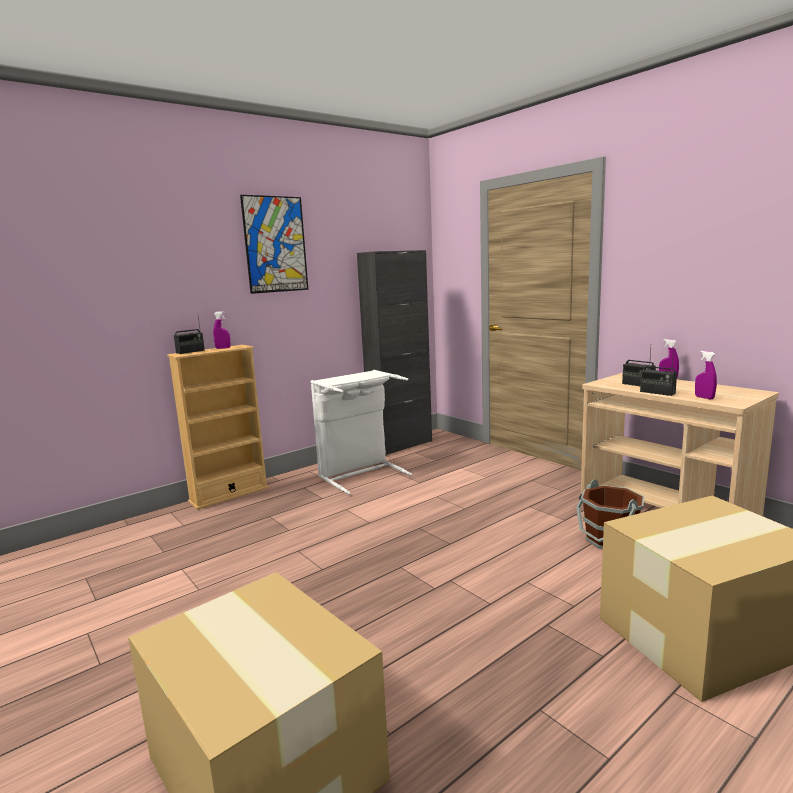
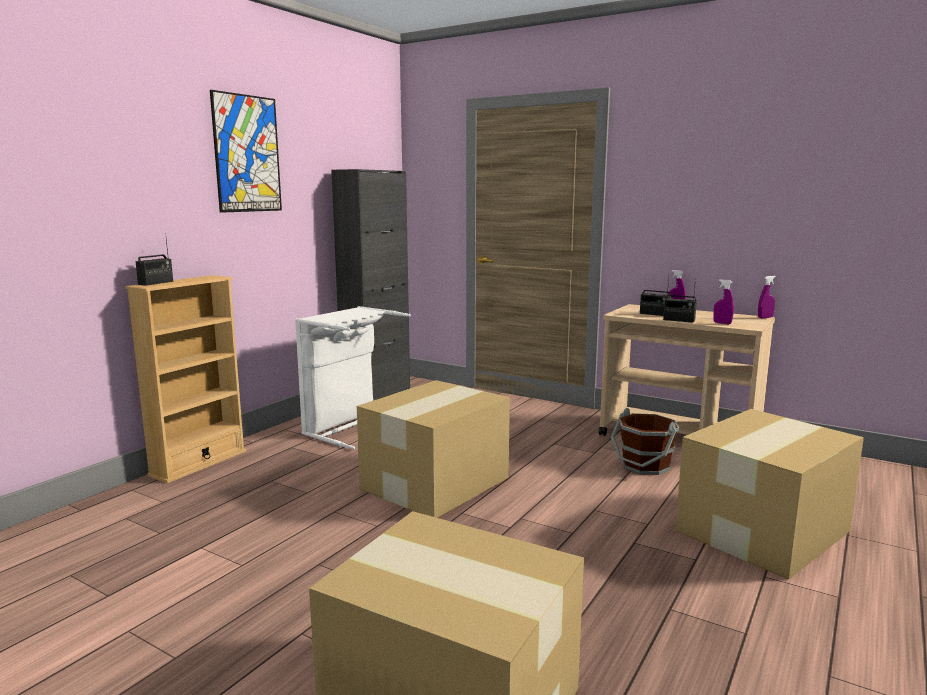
camera: 20 degrees left, 0 degrees up
(223, 348) = (194, 279): purple spray bottle -> purple spray bottle (765, 317)
(394, 534) = (433, 483): none -> cardboard box

